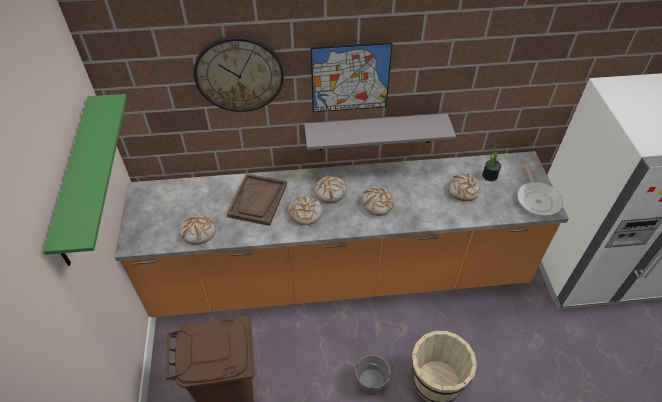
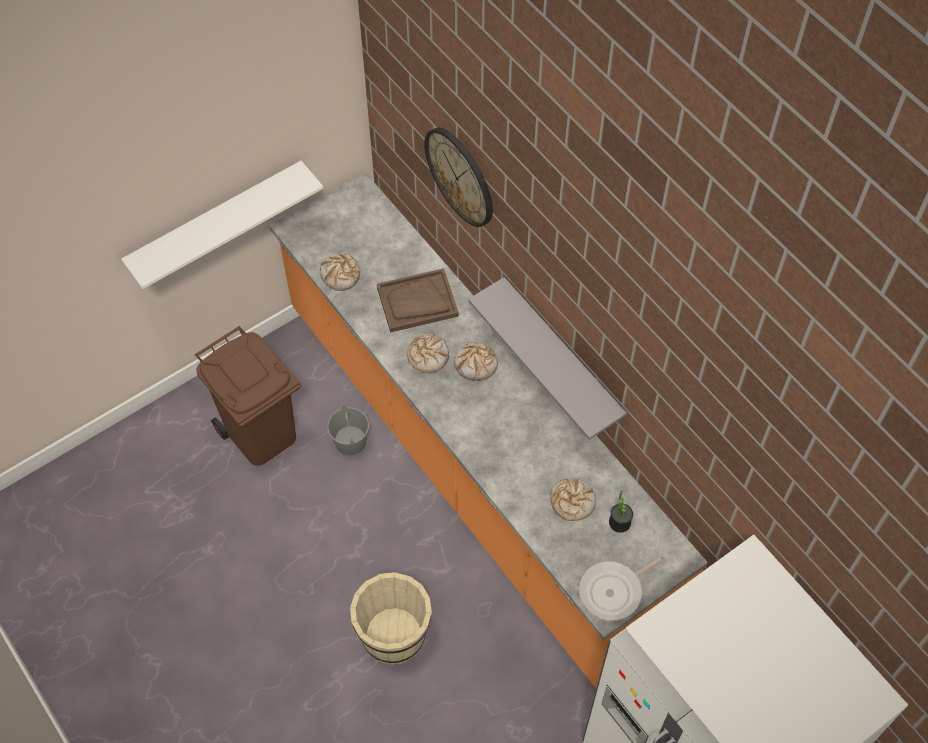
camera: 60 degrees right, 10 degrees up
(76, 181) = (251, 144): green shelf -> none
(94, 272) = (216, 222): none -> white shelf
(350, 78) = (544, 277): picture -> none
(370, 382) = (352, 565): grey bucket -> grey bucket (350, 441)
(377, 204) = (488, 420): bread -> none

